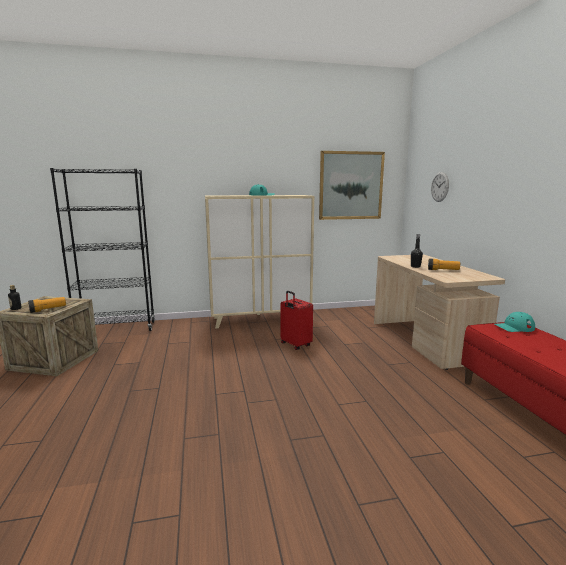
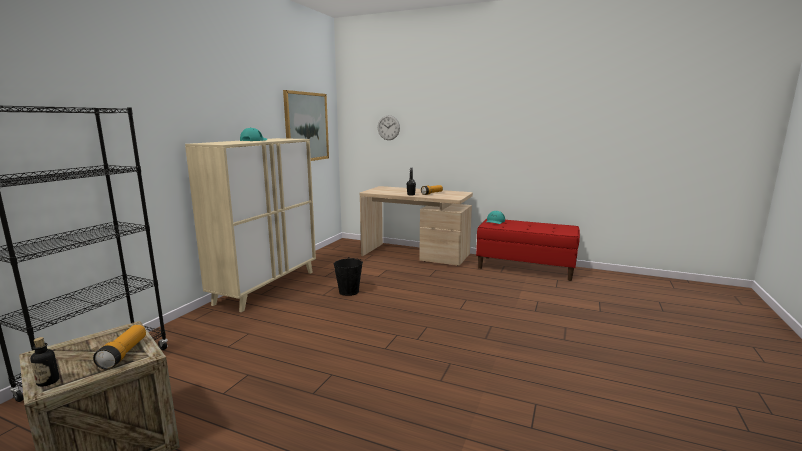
camera: 55 degrees left, 0 degrees up
(295, 345) = (348, 291): red suitcase -> black bucket

